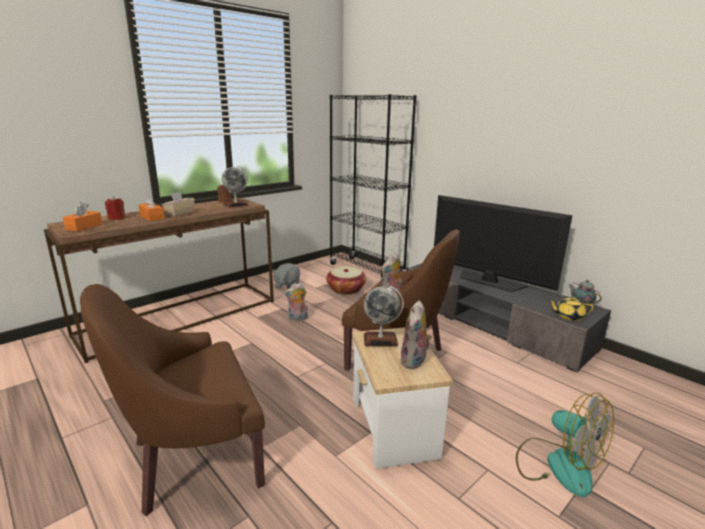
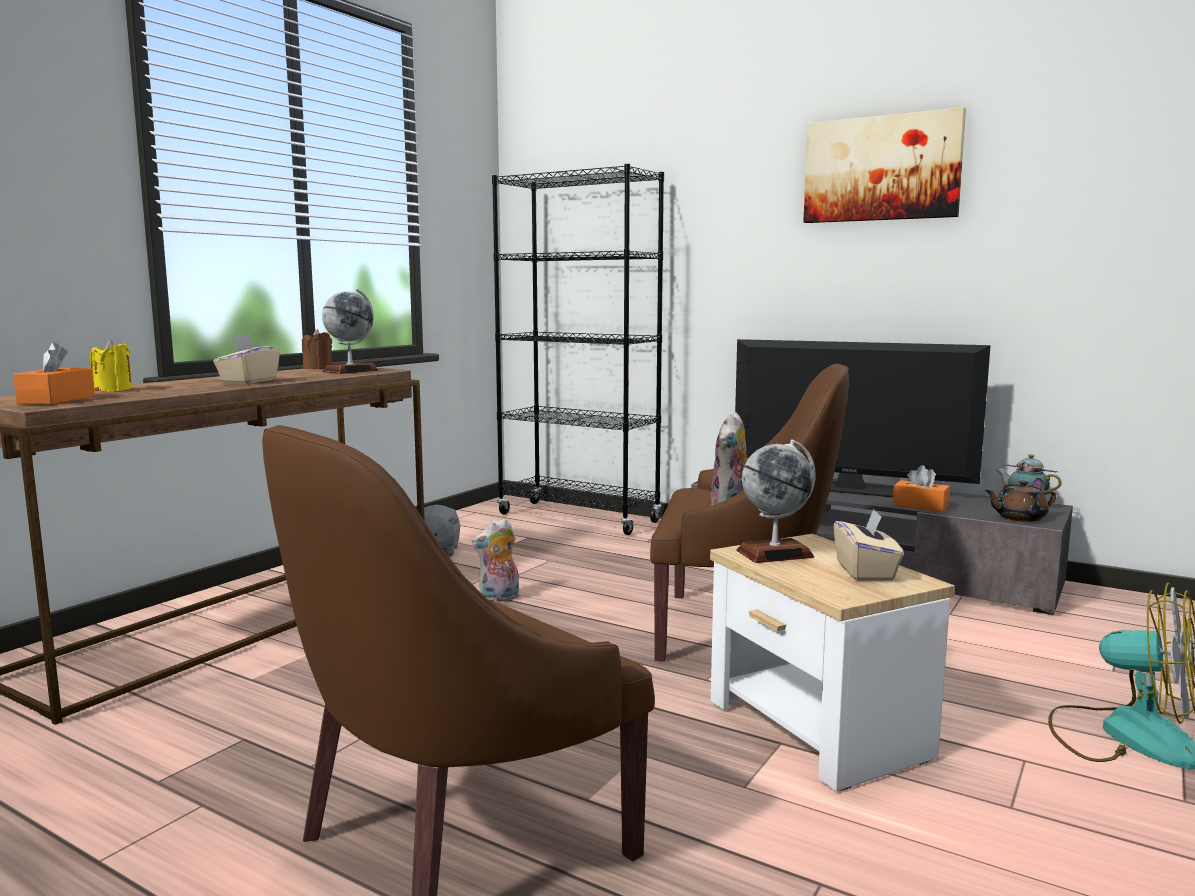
camera: 15 degrees left, 10 degrees down
(117, 218) = (114, 390): red candle -> yellow candle
(152, 217) = (195, 386): orange tissue box -> orange tissue box (920, 506)
(346, 289) = (560, 547): basket -> none
(414, 362) = (866, 571): plush toy -> beige tissue box
(529, 102) = (881, 169): none -> picture
(568, 316) = (1018, 518): yellow teapot -> brown teapot

